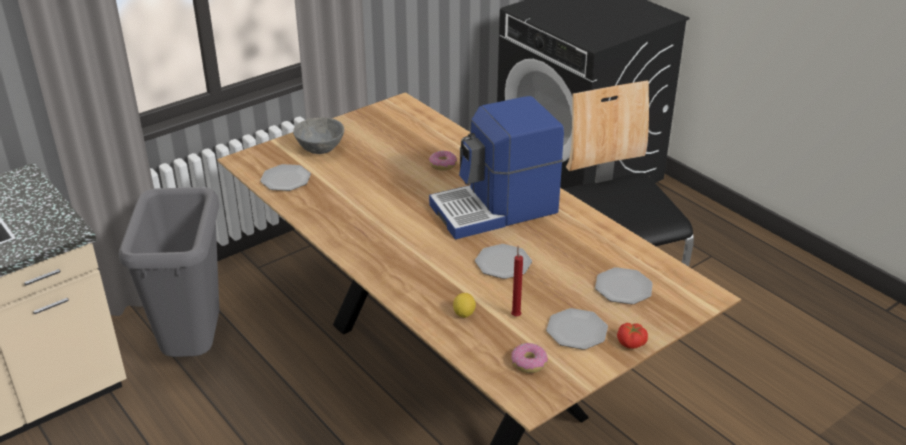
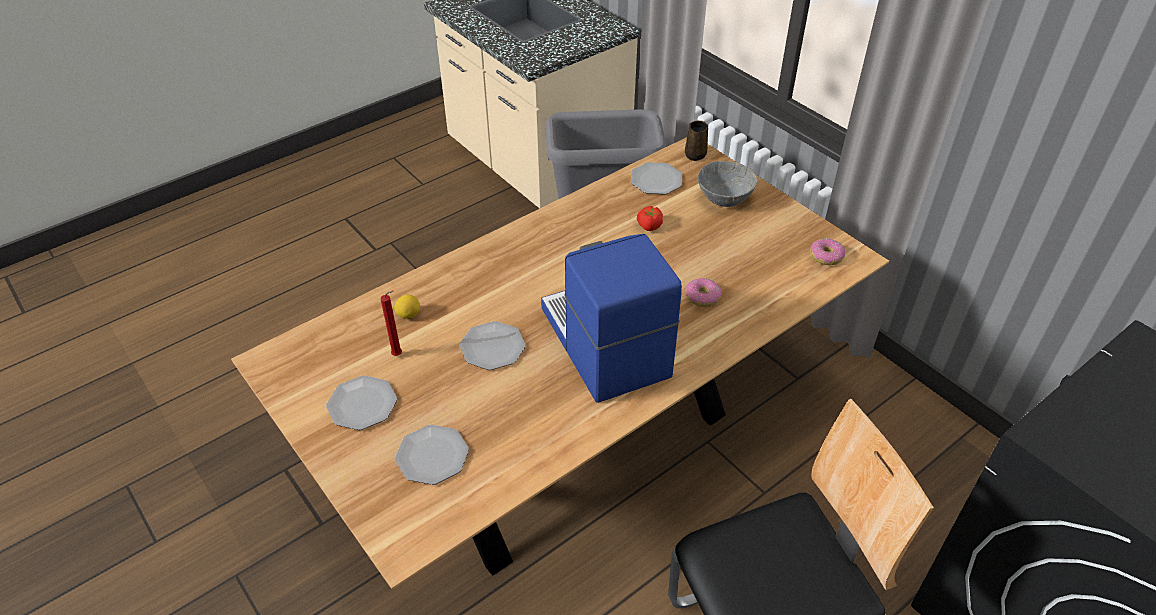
camera: 90 degrees right, 10 degrees up
(251, 158) = (696, 154): none -> brown mug
(529, 363) = (320, 362): donut -> donut (826, 256)
(631, 343) = (330, 452): tomato -> tomato (649, 225)

